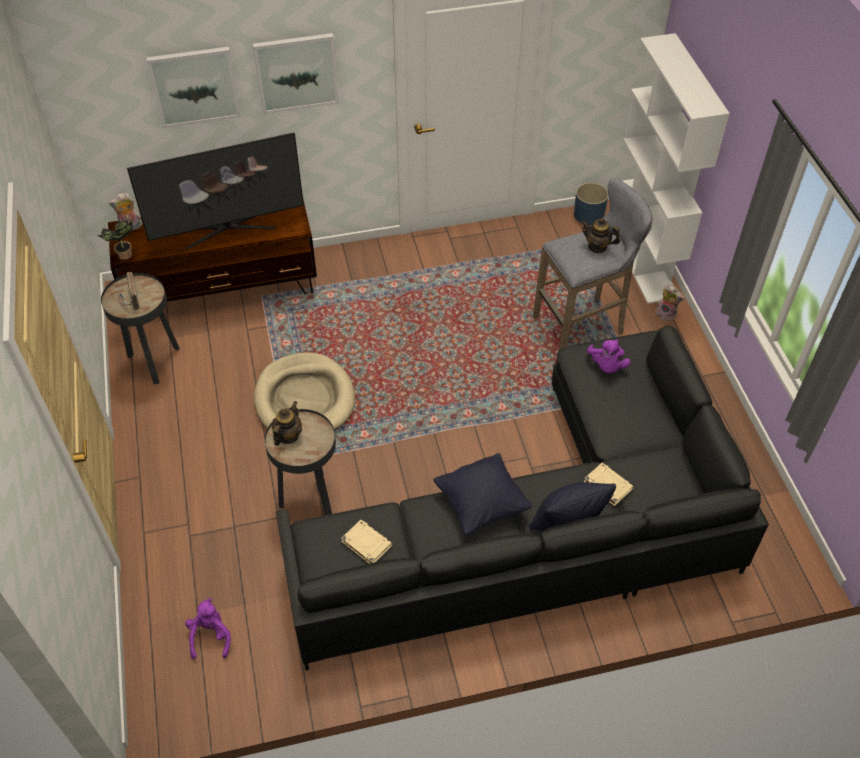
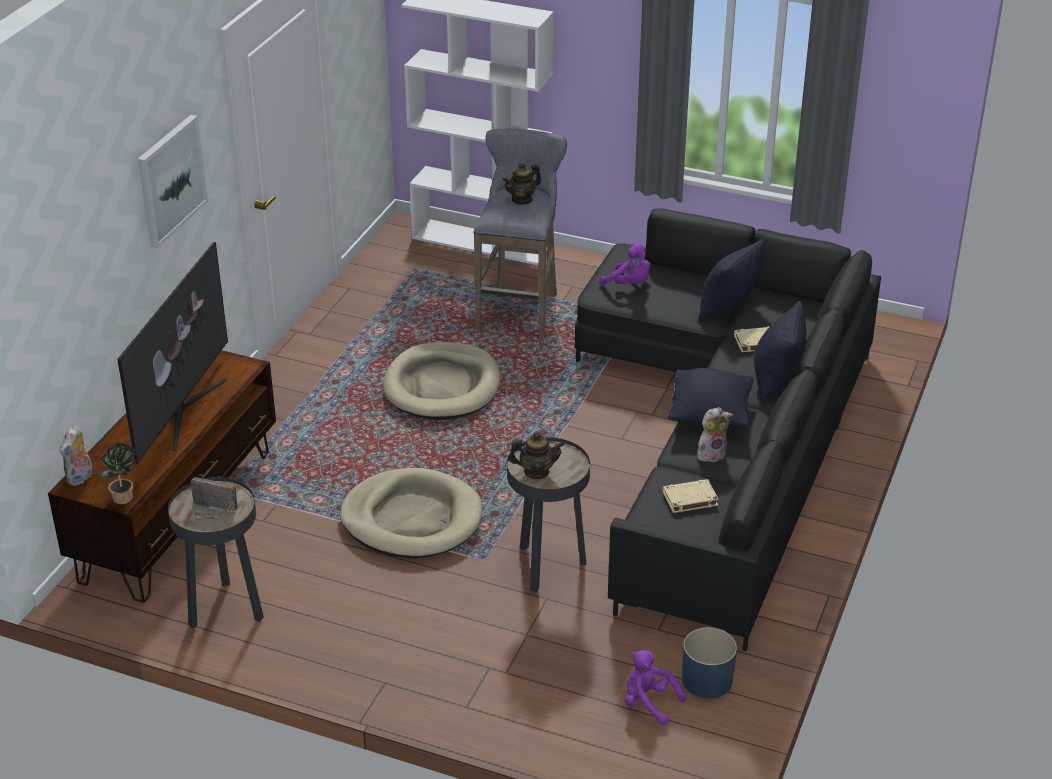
camera: 55 degrees left, 15 degrees down
(194, 86) = (99, 242): picture -> none
(288, 436) = (536, 472): teapot -> teapot turned 120 degrees clockwise
(456, 334) = (442, 386): none -> beige dog bed
(588, 215) = (388, 243): blue planter -> blue planter (707, 680)
(638, 442) = (727, 308): none -> black pillow
(666, 314) = (561, 261): plush toy -> plush toy (711, 454)

